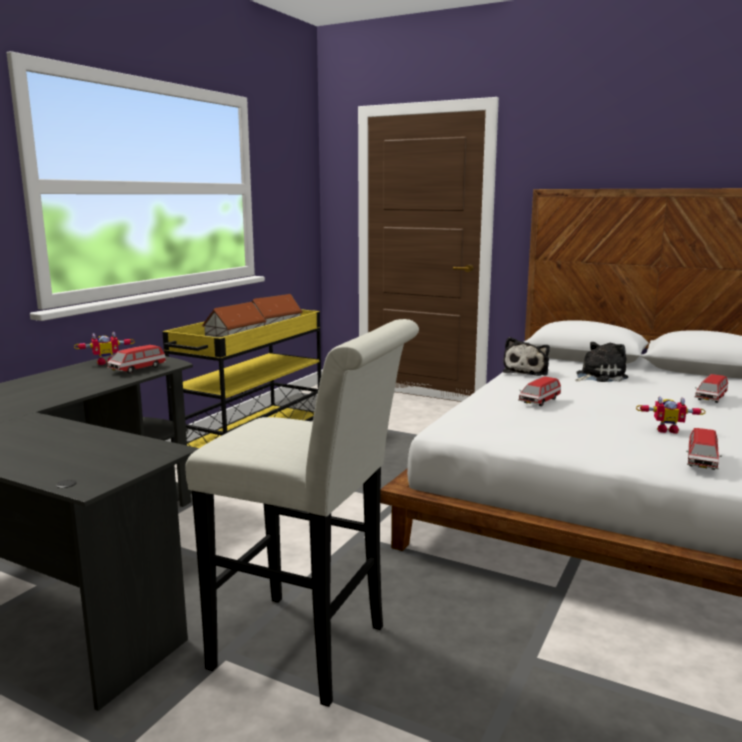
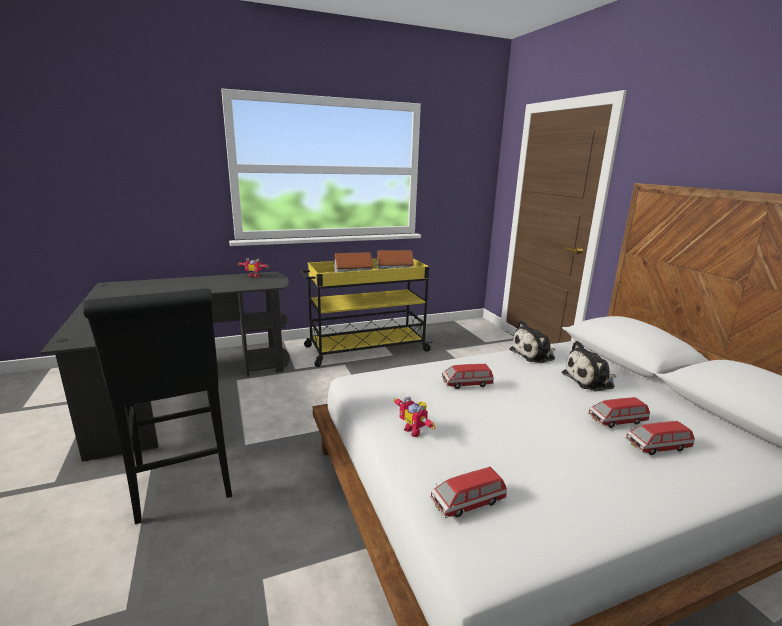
camera: 40 degrees right, 5 degrees up
(137, 369) = (254, 284): toy car -> toy car (617, 421)
(311, 650) = (183, 487): white stool -> black stool
(598, 376) = (590, 380): plush toy -> plush toy turned 150 degrees clockwise
(667, 430) = (520, 457): toy robot -> toy robot (415, 430)

